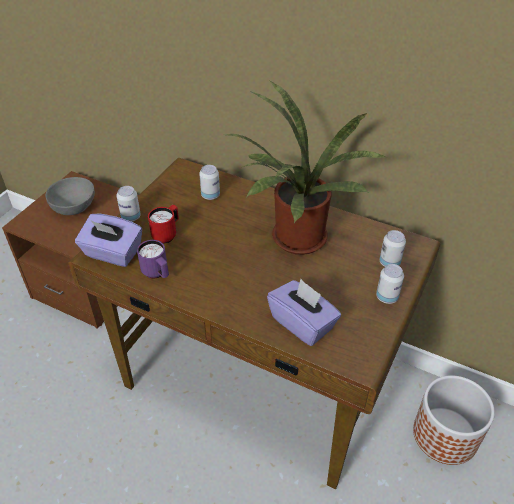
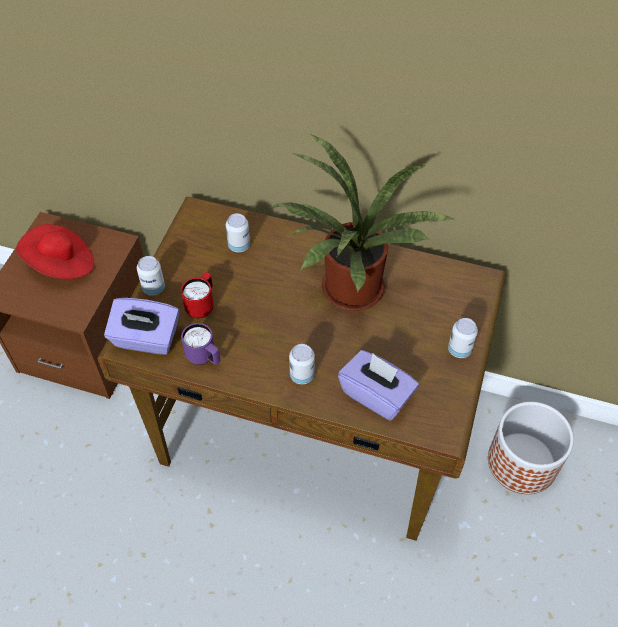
camera: 10 degrees left, 10 degrees up
(75, 208) = (61, 265): grey bowl -> red hat
(389, 263) = (456, 307): can -> can (302, 375)

